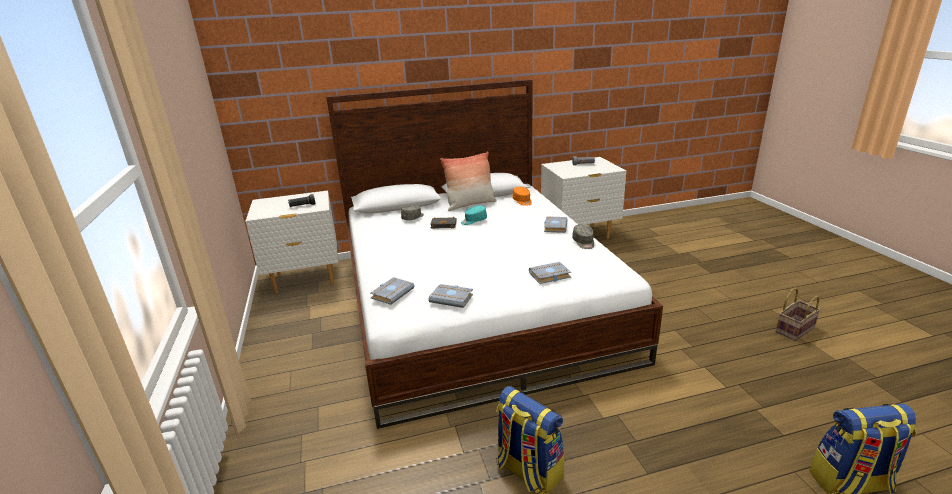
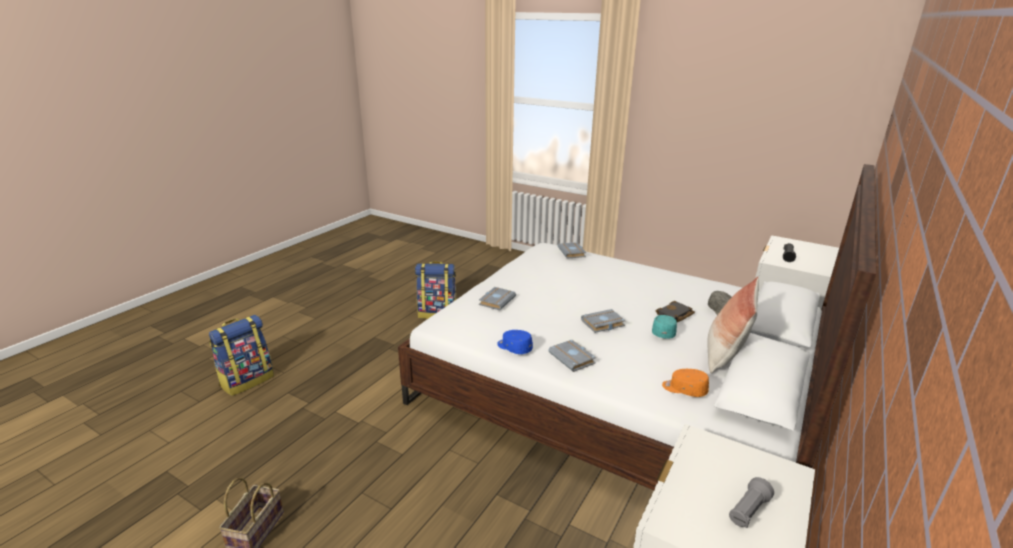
camera: 135 degrees right, 0 degrees up
(452, 298) = (533, 263): grey book -> grey book (602, 324)
(583, 242) = (514, 348): grey cap -> blue cap

